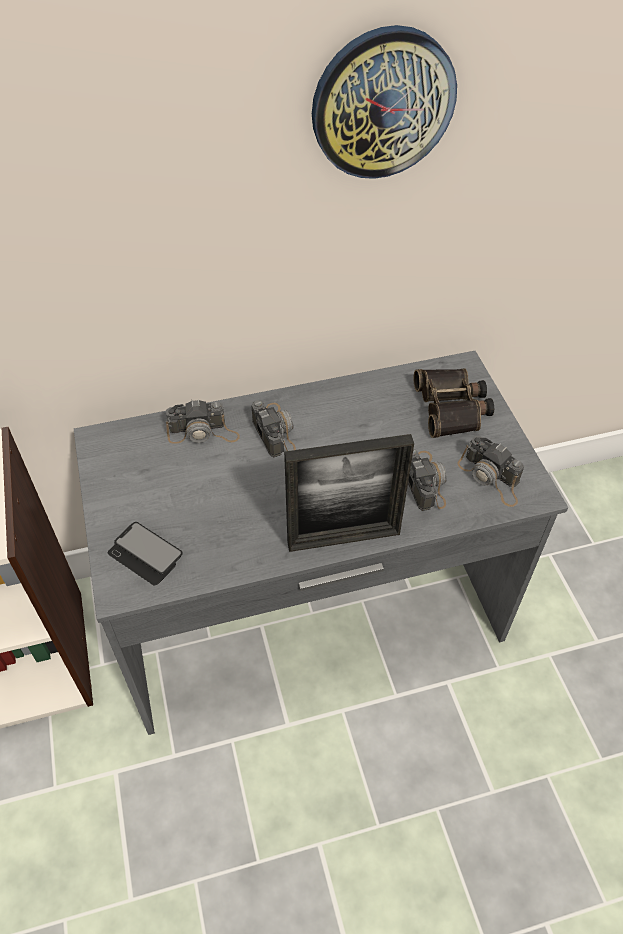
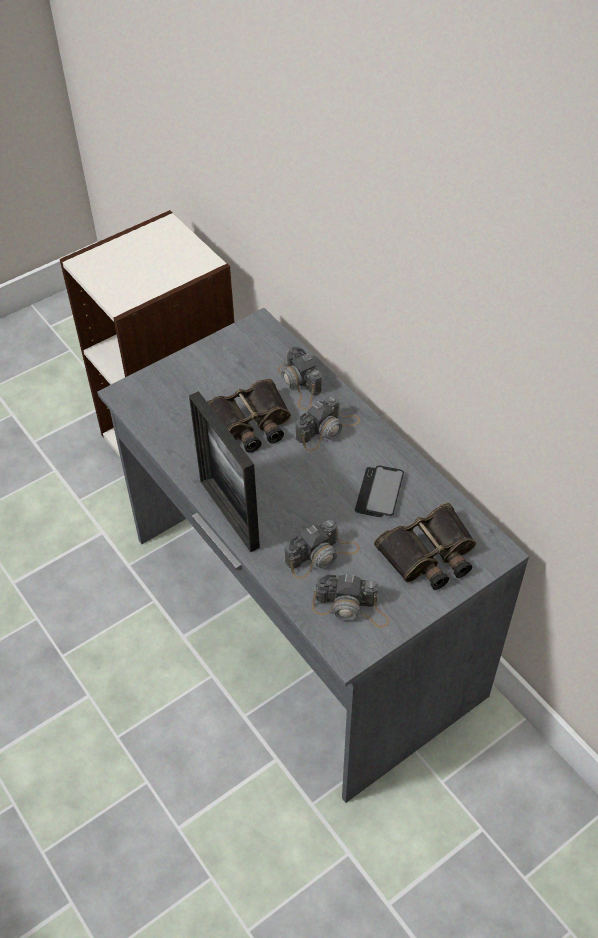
camera: 70 degrees right, 0 degrees up
(145, 554) = (161, 396): phone -> phone (379, 492)
(233, 488) = (249, 424): none -> binoculars
(383, 104) = (488, 244): wall clock -> none
(491, 478) = (351, 608): camera -> camera turned 105 degrees counterclockwise

